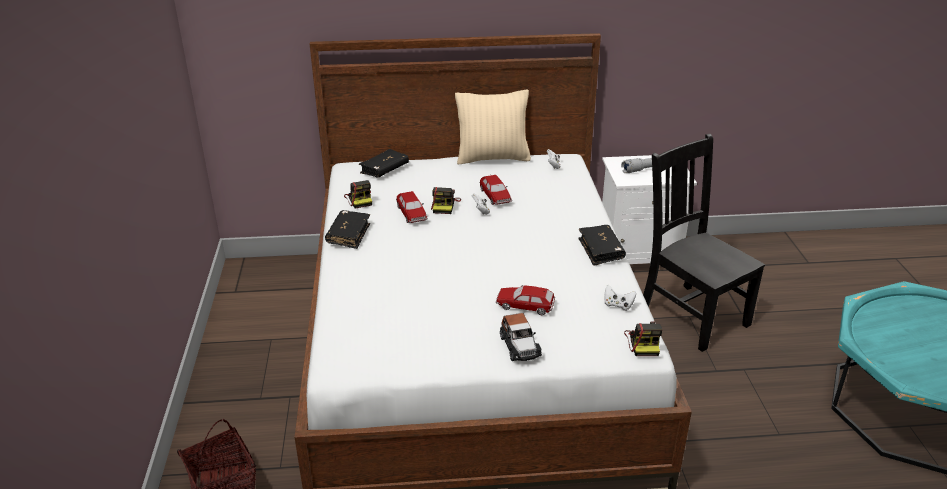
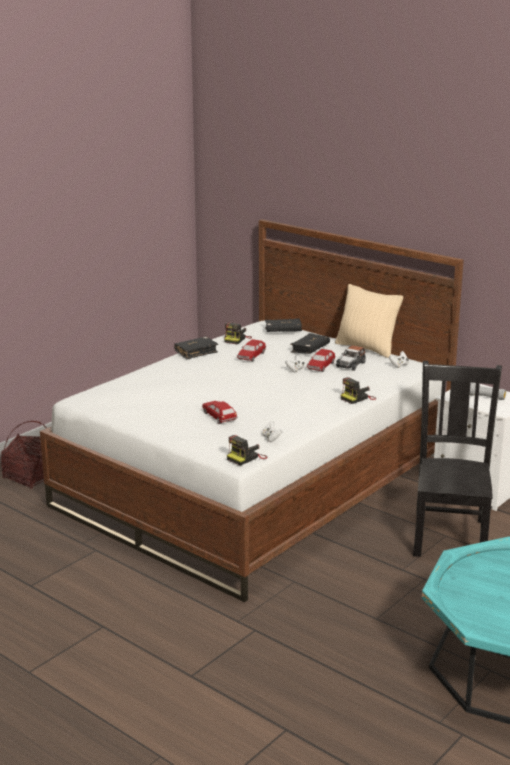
camera: 45 degrees right, 10 degrees down
(445, 205) = (279, 359): camera -> camera (357, 398)
(519, 346) = (177, 429): toy car -> toy car (351, 365)
(600, 250) = (323, 414): black book -> black book (310, 349)

